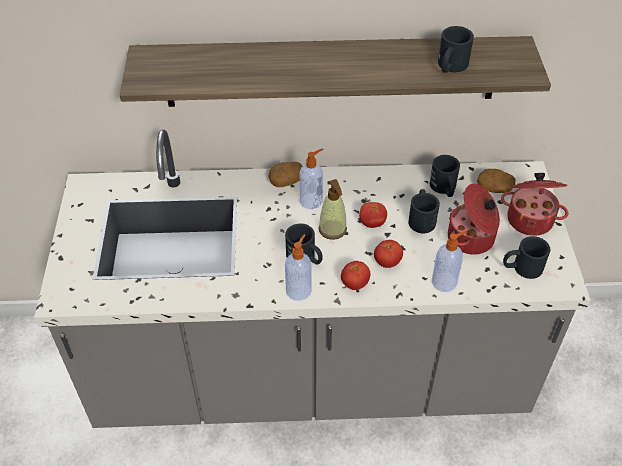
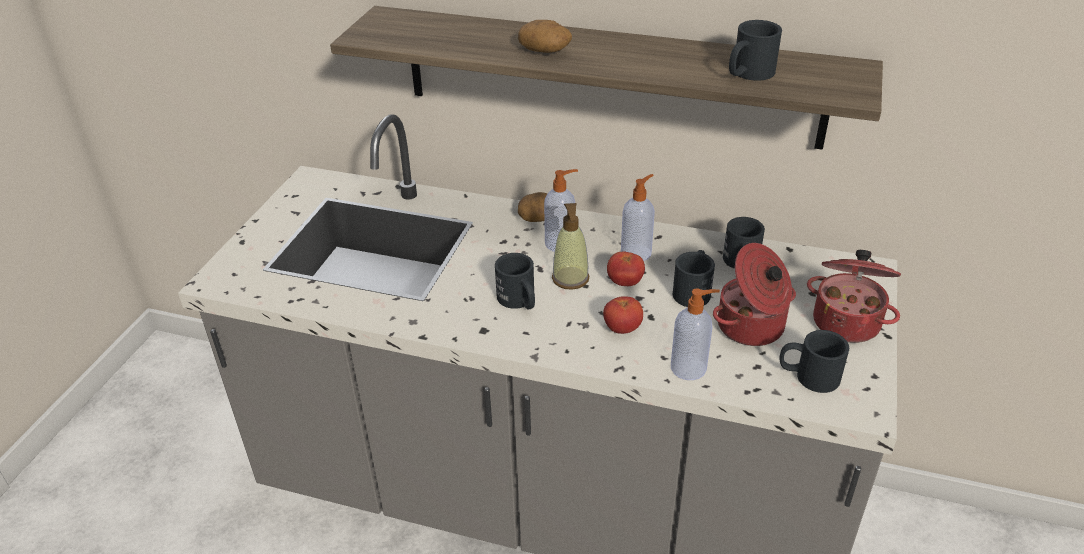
camera: 20 degrees right, 10 degrees down
(299, 290) = (492, 333): soap dispenser -> soap dispenser (637, 252)
(354, 284) = (567, 343): tomato -> none
(494, 188) = (811, 276): potato -> potato (545, 50)

